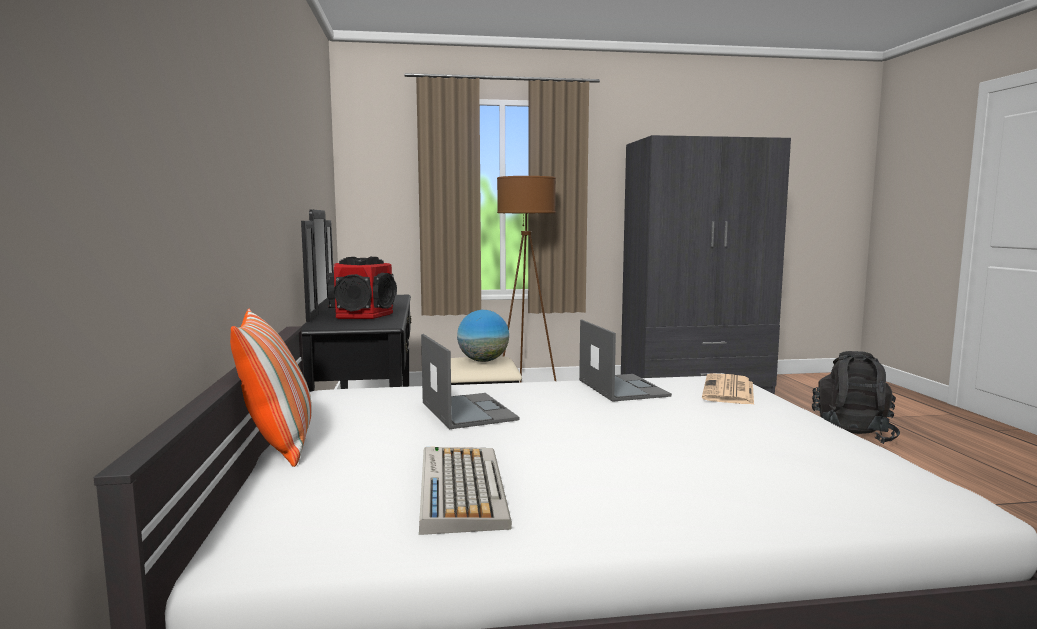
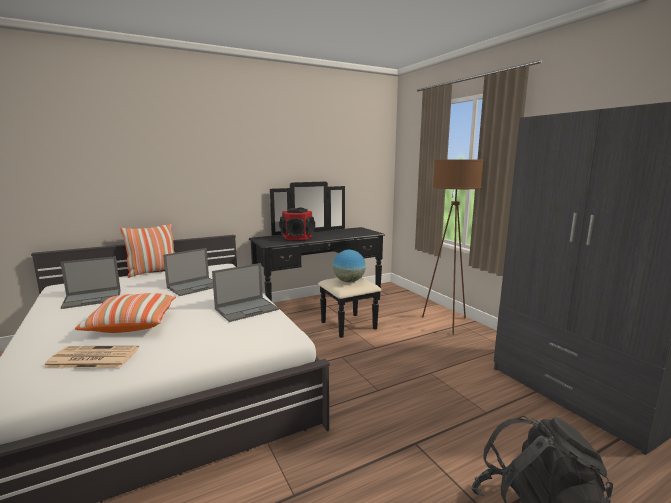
camera: 70 degrees right, 5 degrees up
(460, 488) = (93, 298): keyboard -> laptop
(659, 444) = (132, 324): none -> pillow
(729, 391) = (246, 337): newspaper -> newspaper (91, 358)

